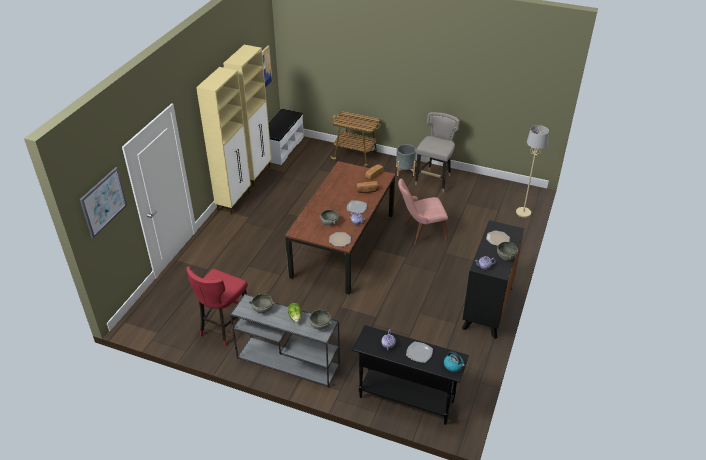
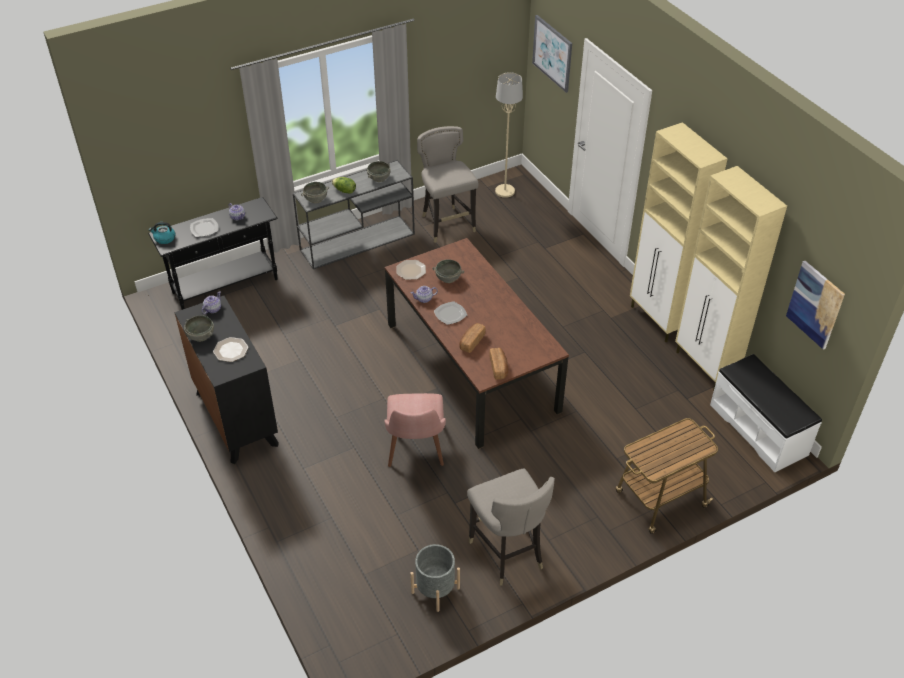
camera: 130 degrees right, 5 degrees up
(223, 327) = (446, 224): red stool -> grey stool
(405, 171) = (567, 536): grey planter -> grey planter (435, 590)
(420, 232) = (416, 452): pink chair -> pink chair turned 150 degrees clockwise
(523, 212) = (327, 602): beige floor lamp -> beige floor lamp (505, 191)

